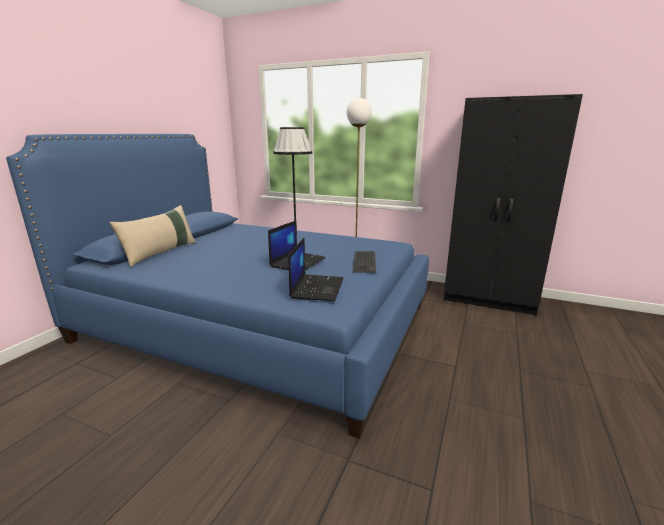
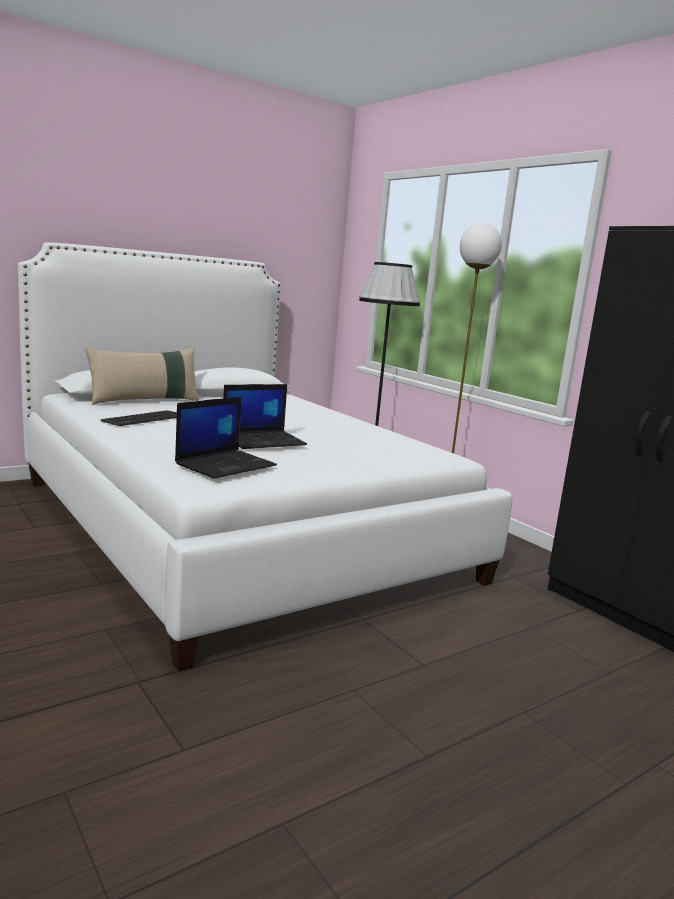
camera: 30 degrees right, 5 degrees down
(257, 323) = (234, 527): blue bed -> white bed
(363, 262) = (350, 461): keyboard -> keyboard (144, 419)

